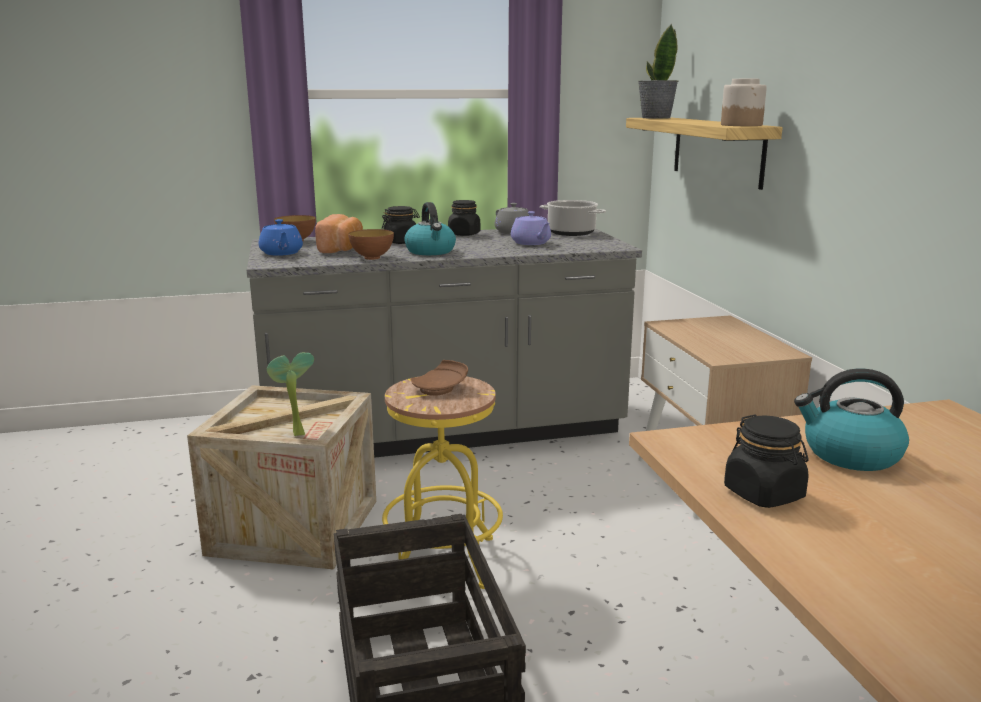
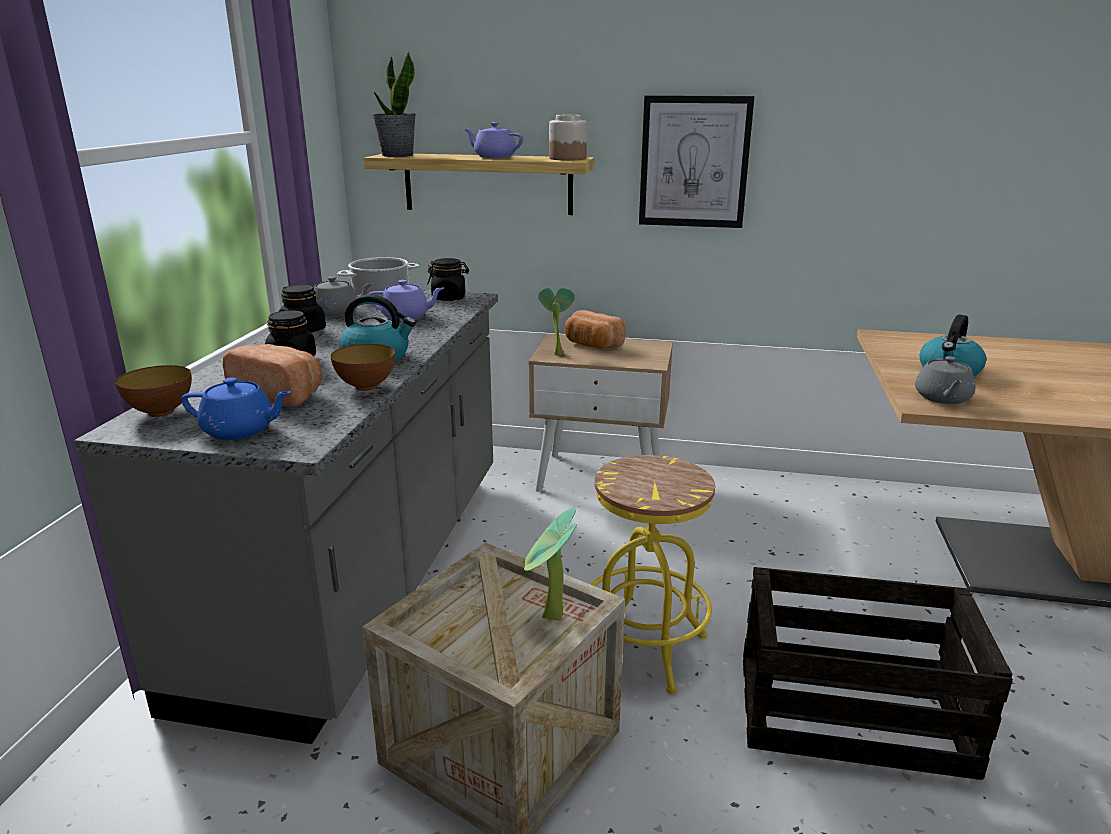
camera: 65 degrees left, 5 degrees up
(440, 389) = (645, 478): brown plate -> none
(681, 325) = (556, 353): none -> potted plant
(701, 121) = (494, 157): none -> purple teapot
(717, 451) = (942, 398): none -> grey teapot
(729, 332) = (591, 345): none -> bread
(764, 494) = (1012, 404): black jar -> black jar (449, 298)
(855, 136) = (694, 162): none -> picture

